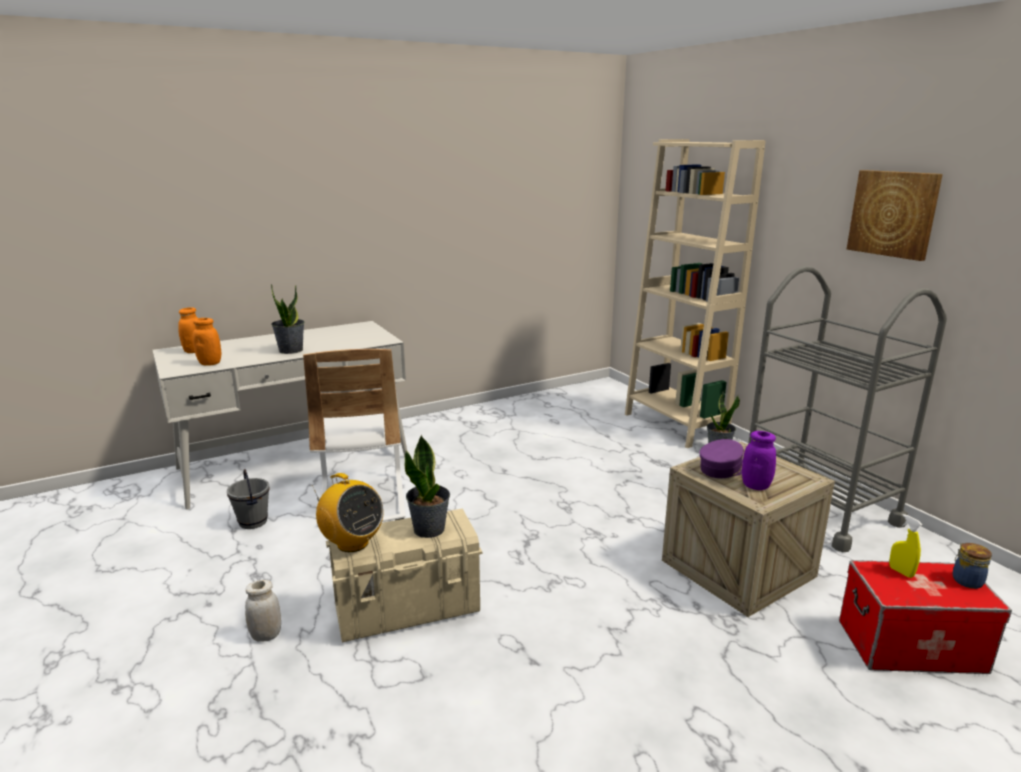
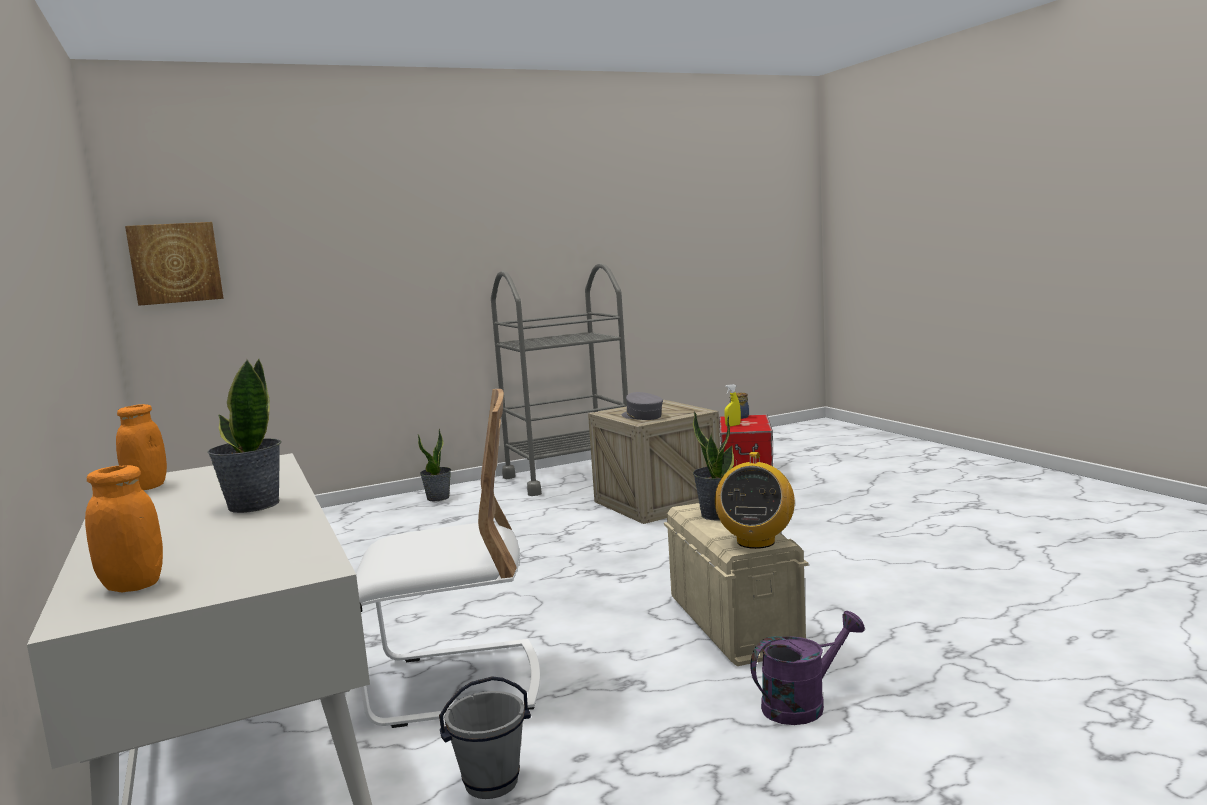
camera: 85 degrees left, 10 degrees down
(210, 363) = (277, 550): orange jar -> orange jar (146, 487)
(266, 635) = (802, 704): white jar -> purple watering can
(352, 543) = (755, 541): radio -> radio turned 150 degrees clockwise
(675, 425) = (359, 511): beige bookcase -> none
(722, 468) = (642, 416): purple cap -> grey cap
(756, 486) = (673, 411): purple jar -> none
(893, 214) = (518, 223): picture -> picture (175, 263)

